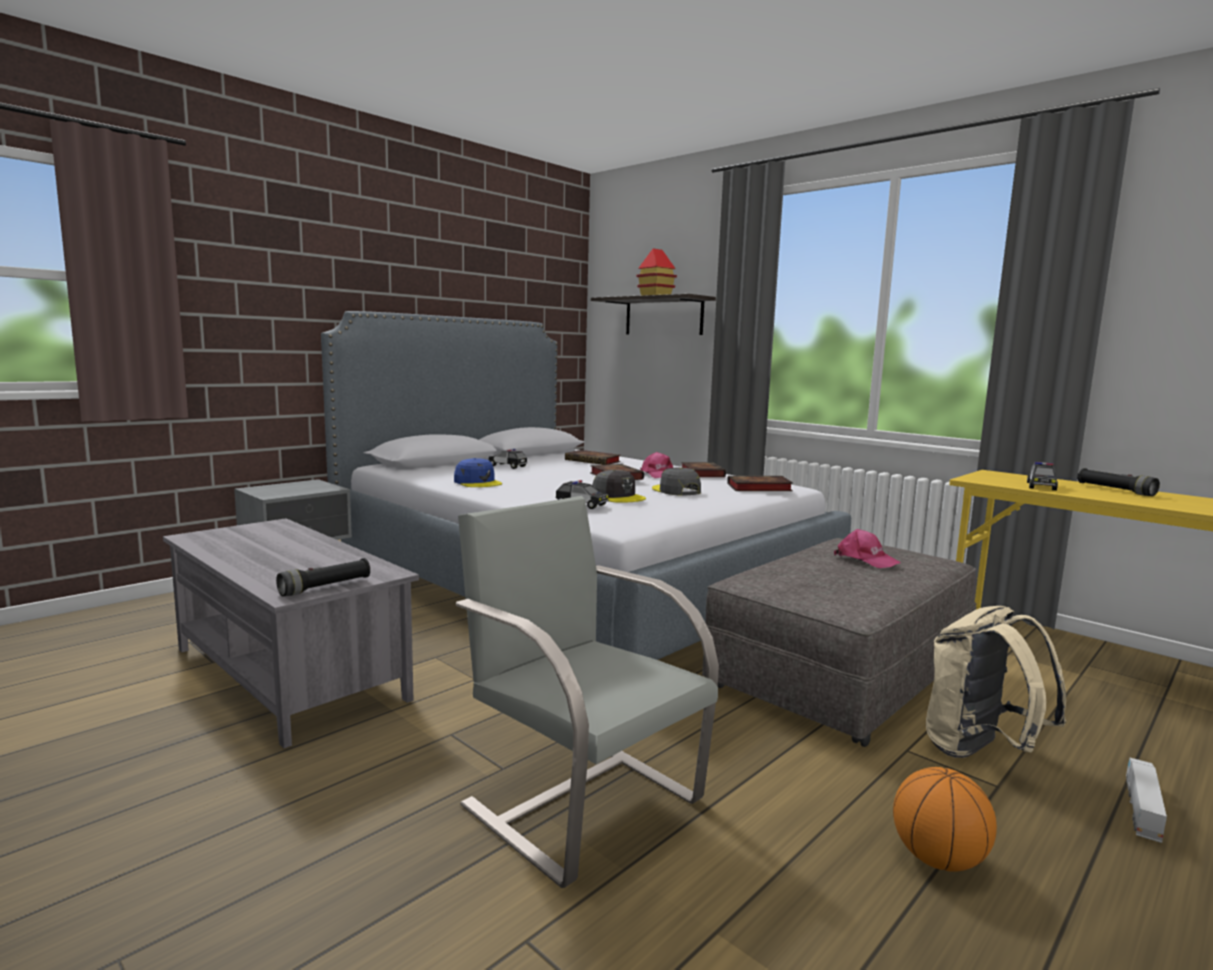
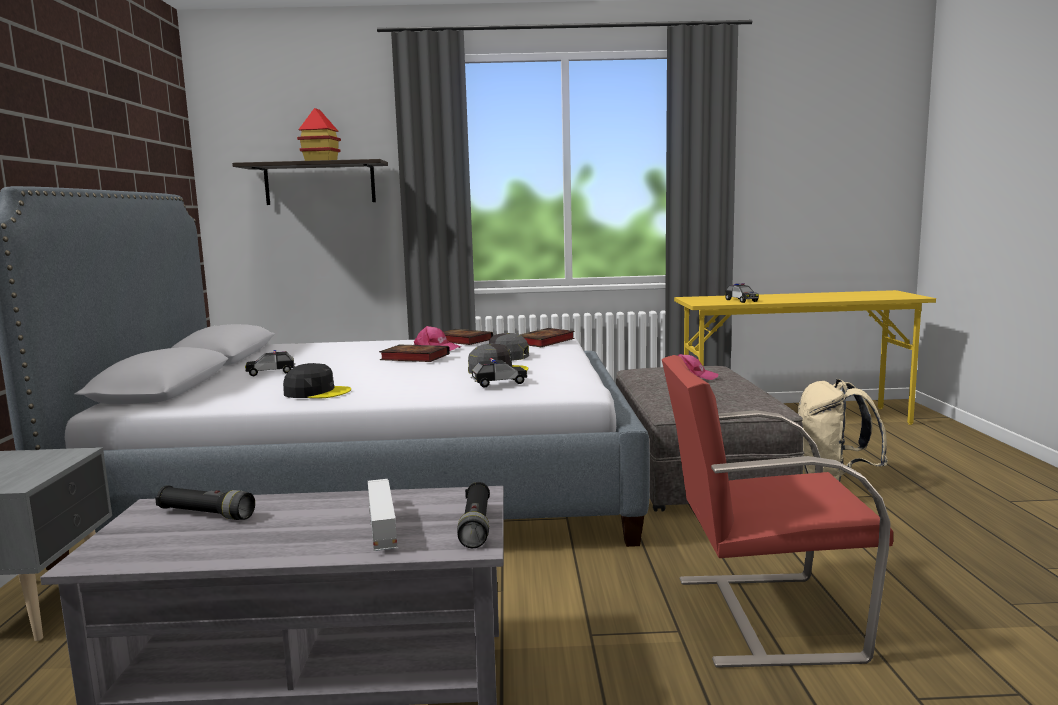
camera: 45 degrees left, 0 degrees up
(478, 482) = (317, 392): blue cap -> black cap
(581, 800) = (761, 616): grey chair -> red chair
(594, 461) = (332, 350): book -> none
(937, 859) = (927, 541): basketball -> none
(1115, 490) = (771, 296): black flashlight -> black flashlight (206, 514)
(1142, 809) = (922, 479): toy truck -> toy truck (382, 526)

